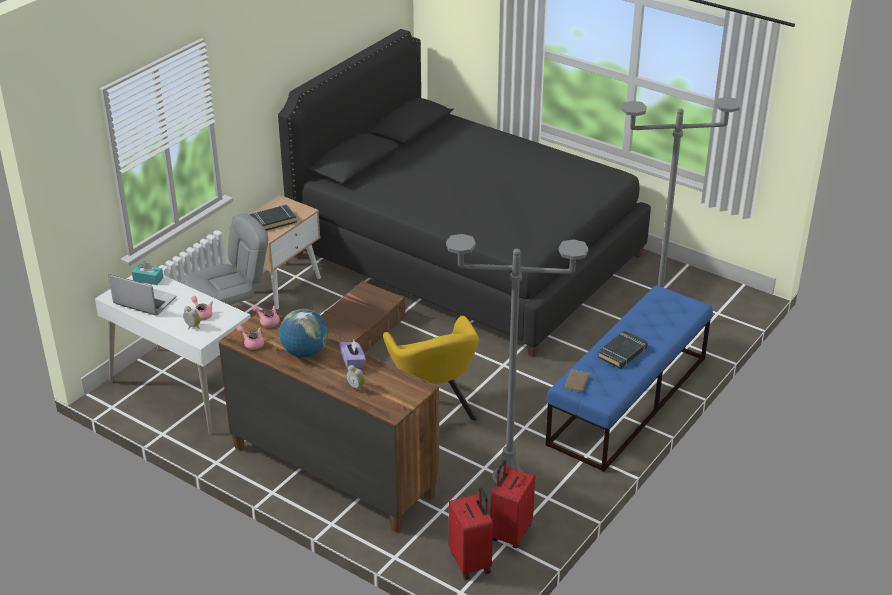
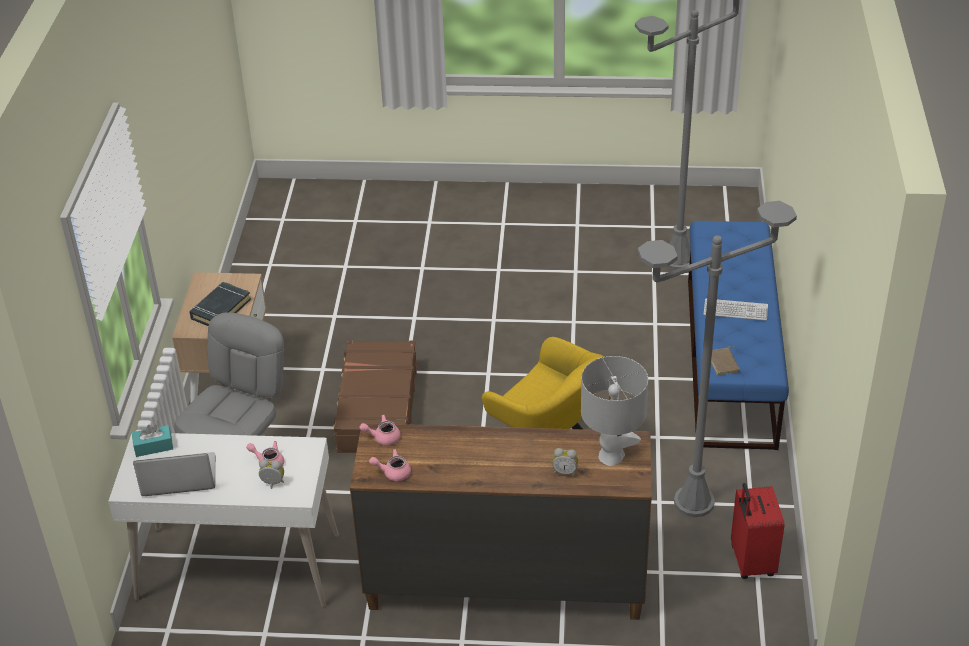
camera: 30 degrees left, 5 degrees up
(305, 352) = (466, 456): globe -> none
(353, 362) = (531, 444): purple tissue box -> none
(396, 390) = (611, 456): none -> grey table lamp
(467, 256) = (417, 264): black bed -> none
(471, 562) = (743, 613): red suitcase -> none
(622, 353) = (735, 310): black book -> keyboard

